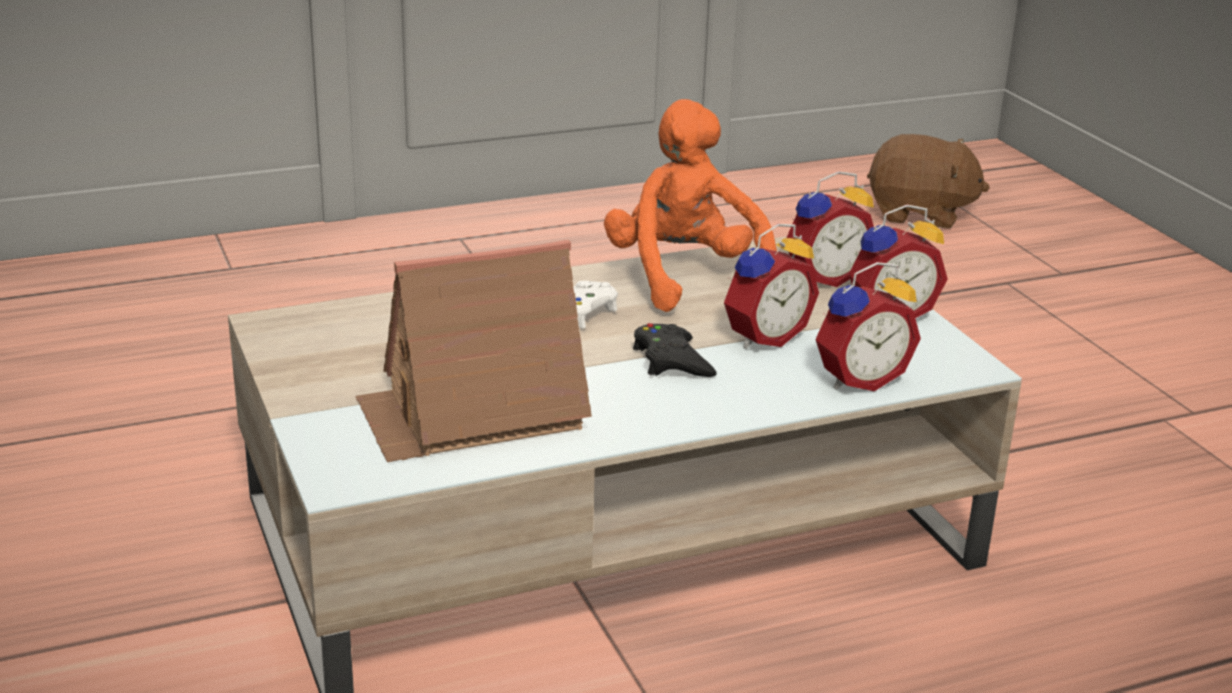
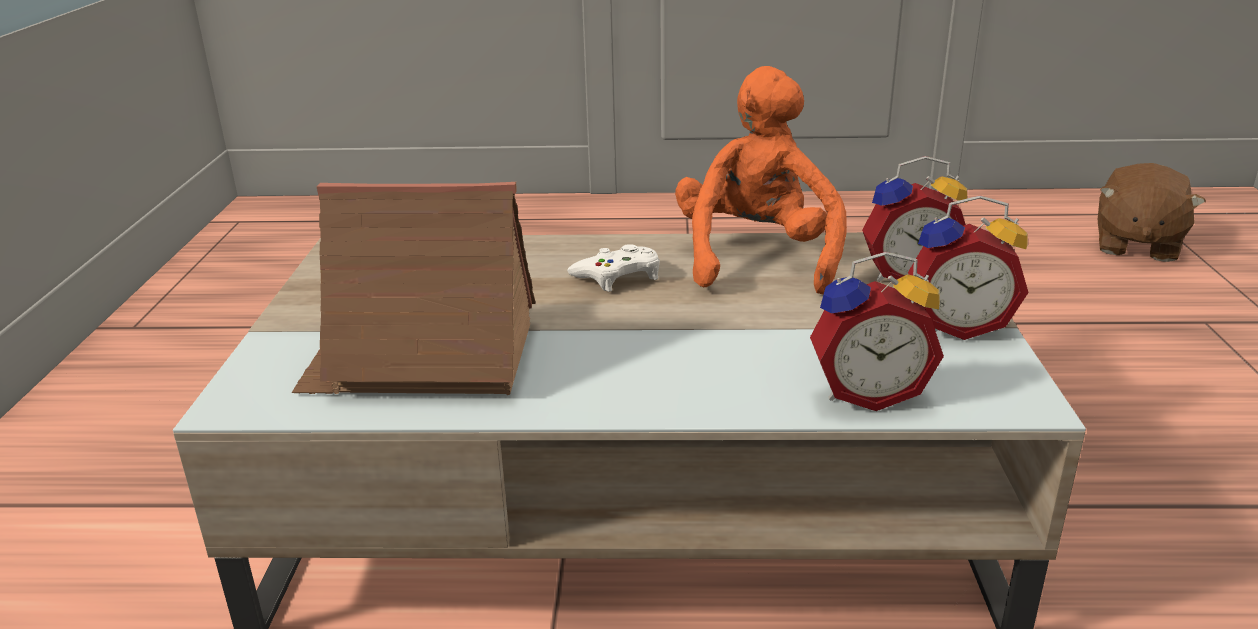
camera: 25 degrees right, 0 degrees up
(671, 361) = (670, 338): black game controller -> none
(763, 337) = (790, 328): alarm clock -> none
(920, 214) = (1135, 245): brown plush toy -> brown plush toy turned 75 degrees clockwise

